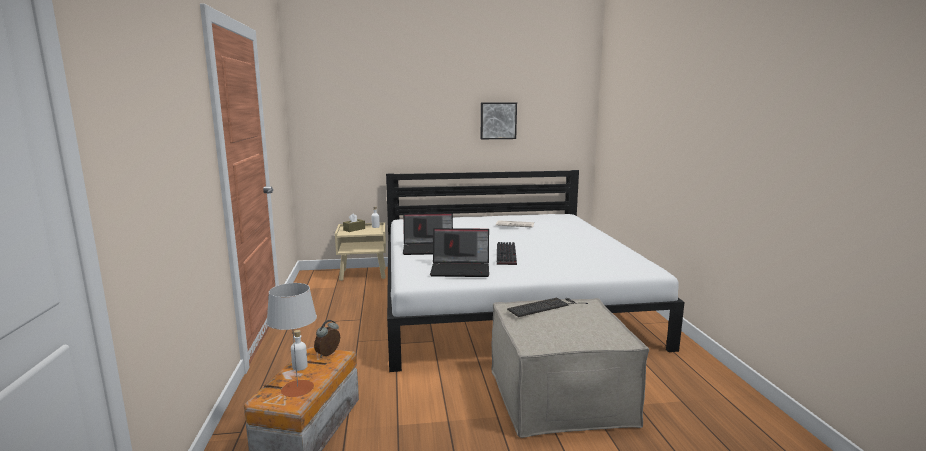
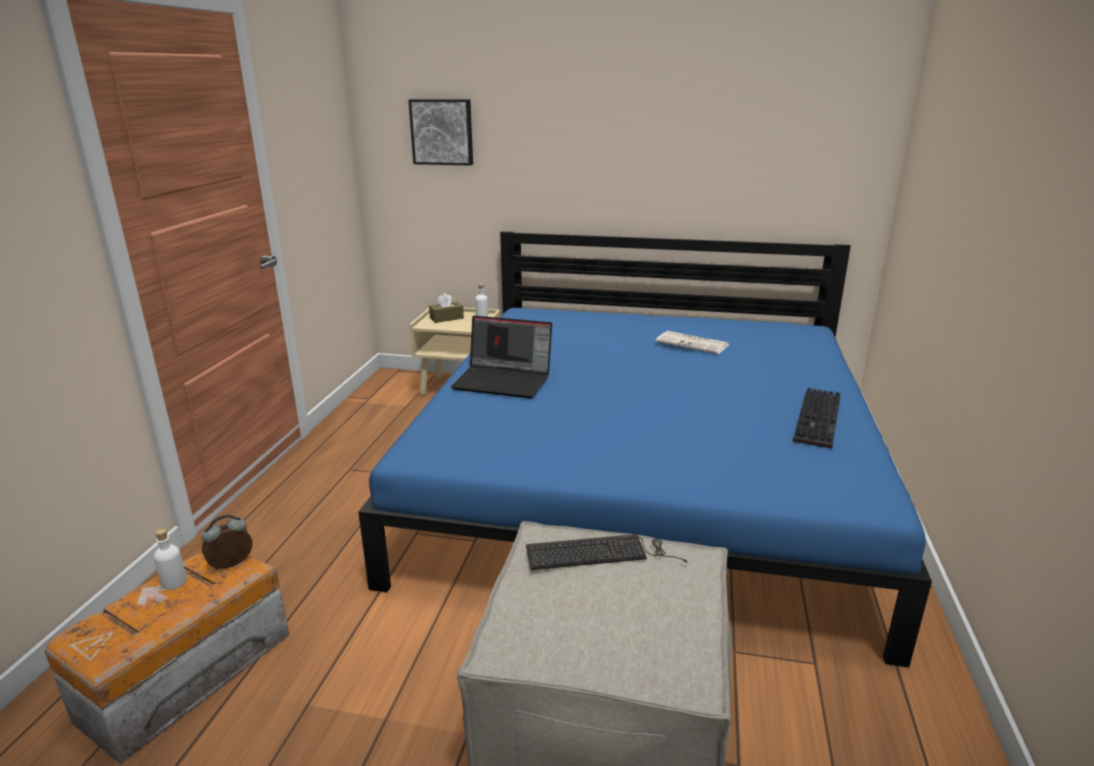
camera: 20 degrees right, 10 degrees up
(297, 388) = (134, 628): grey table lamp -> none
(461, 269) = (512, 438): laptop -> none
(498, 120) = (700, 145): picture -> picture (442, 132)
(505, 301) = (644, 478): white bed -> blue bed
(507, 255) = (620, 415): keyboard -> keyboard (819, 421)

